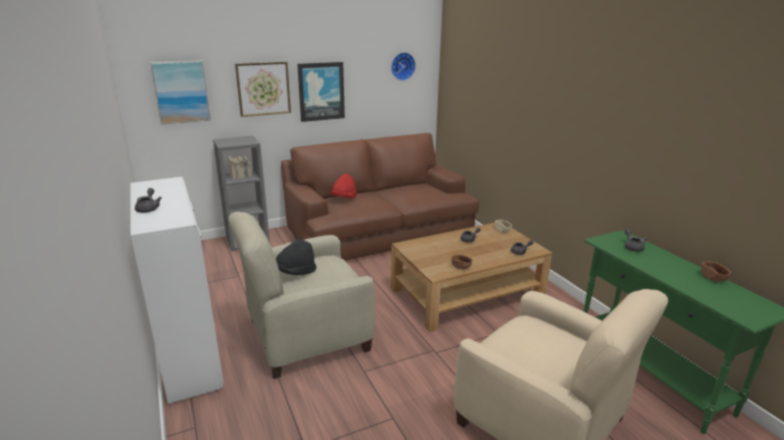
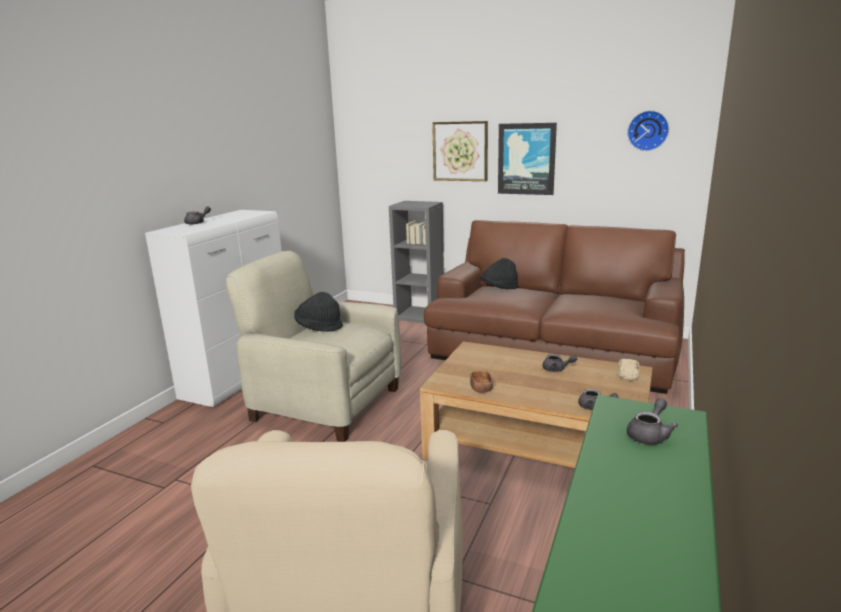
camera: 50 degrees right, 5 degrees down
(181, 92) = (383, 149): picture -> none
(344, 198) = (499, 288): red hat -> black hat
(713, 278) = (686, 543): brown bowl -> none

